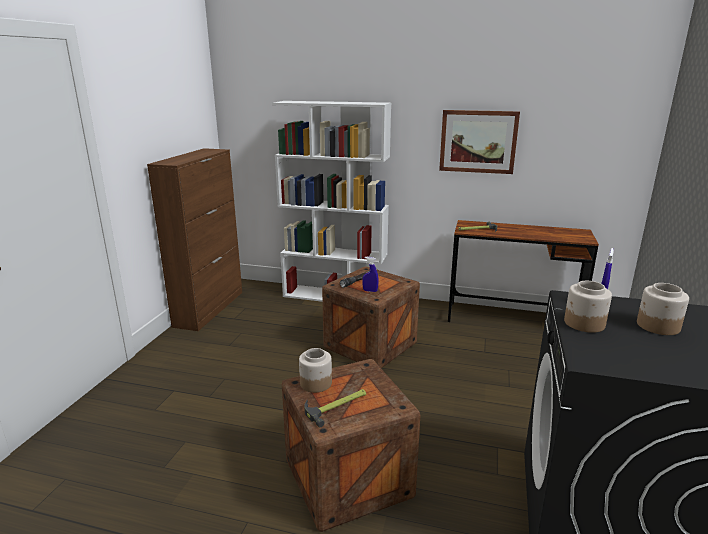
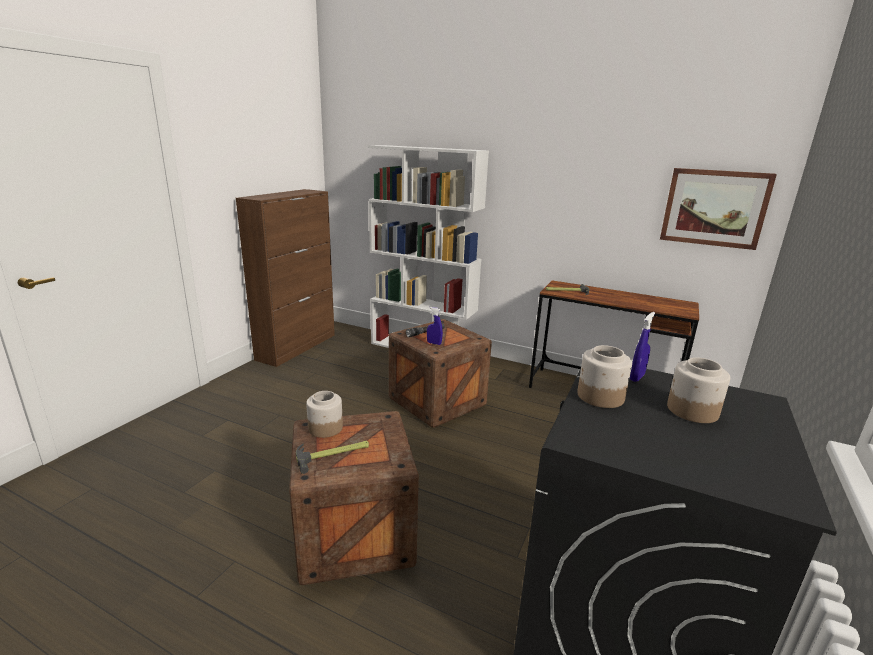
camera: 10 degrees right, 0 degrees up
(478, 141) = (578, 196): picture -> picture (714, 208)

